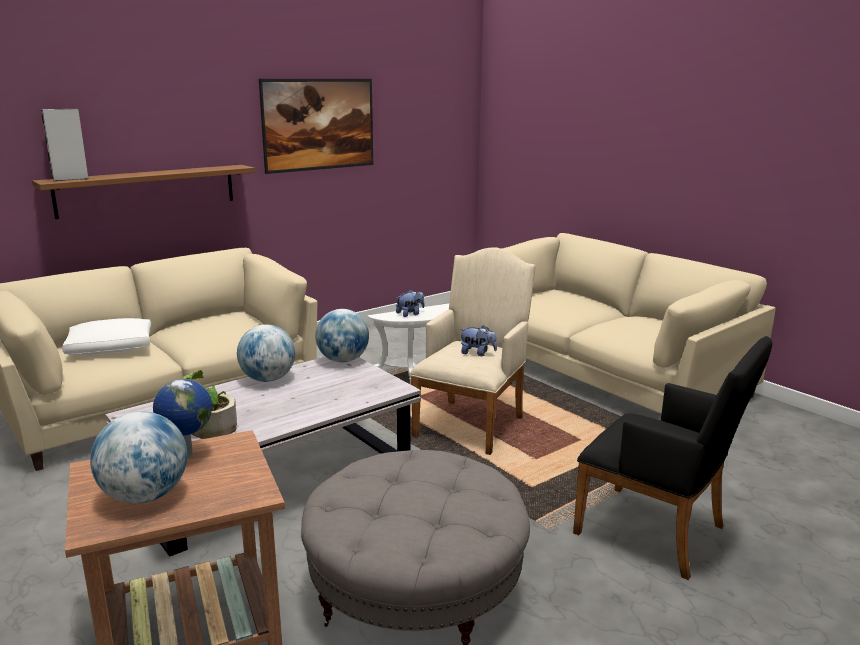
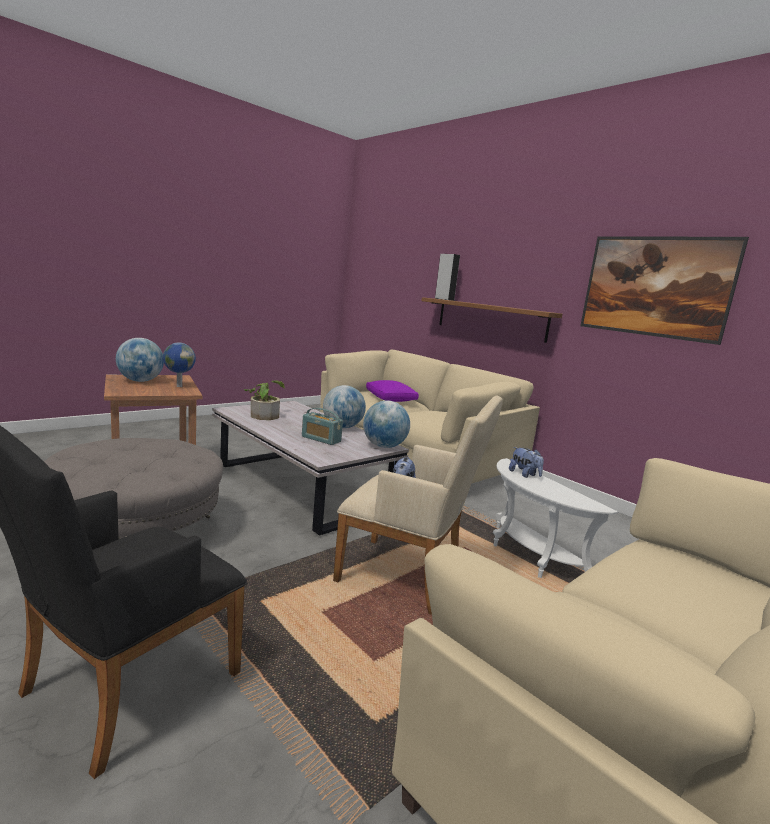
camera: 85 degrees right, 5 degrees down
(111, 348) = (391, 399): white pillow -> purple pillow
(323, 390) = (321, 439): none -> radio

